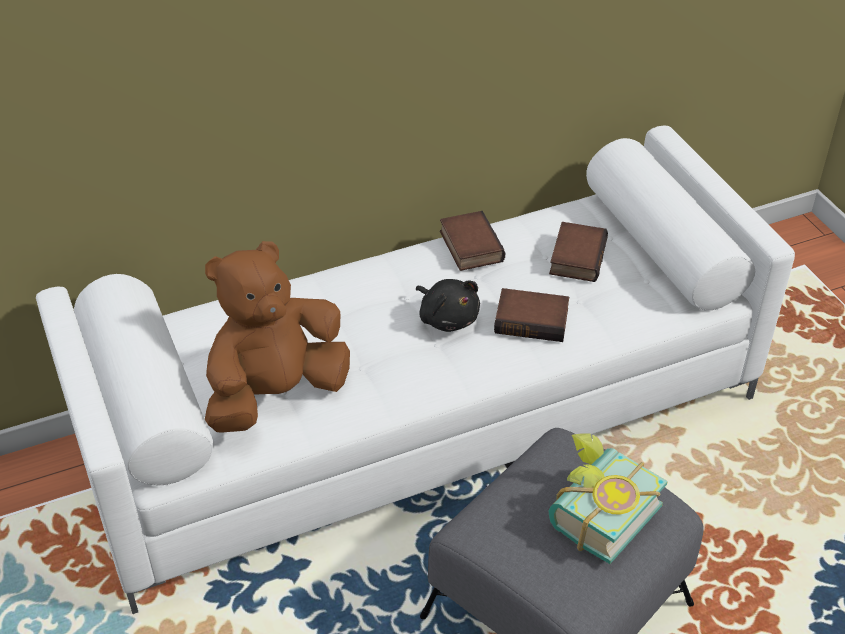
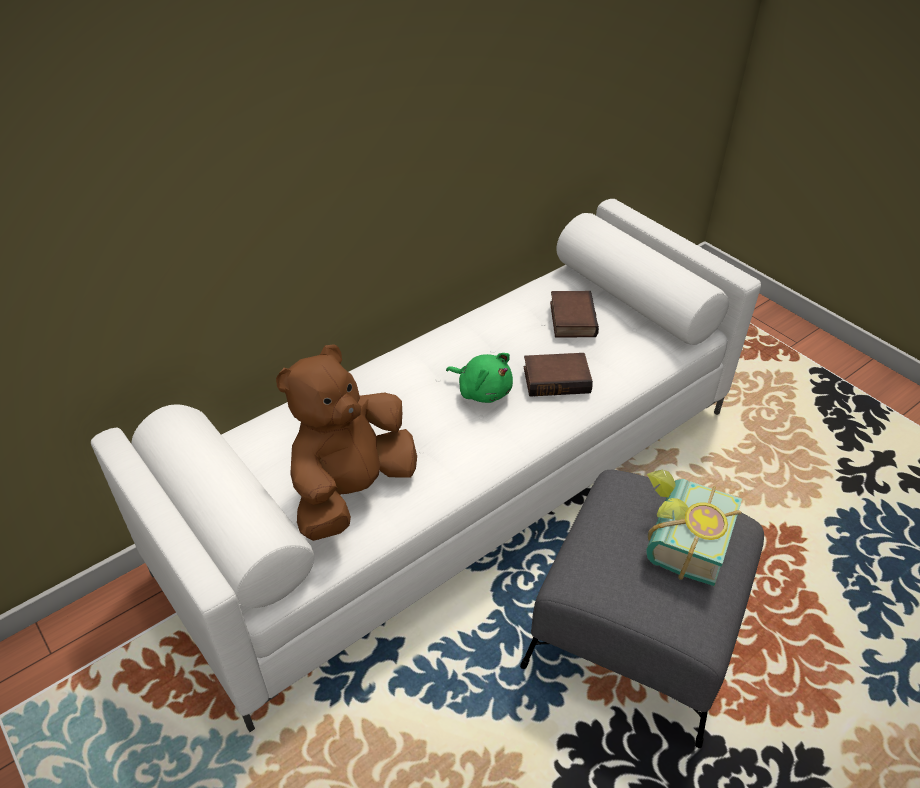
camera: 15 degrees left, 0 degrees up
(447, 318) = (482, 390): black plush toy -> green plush toy
(469, 246) = (477, 325): book -> none

